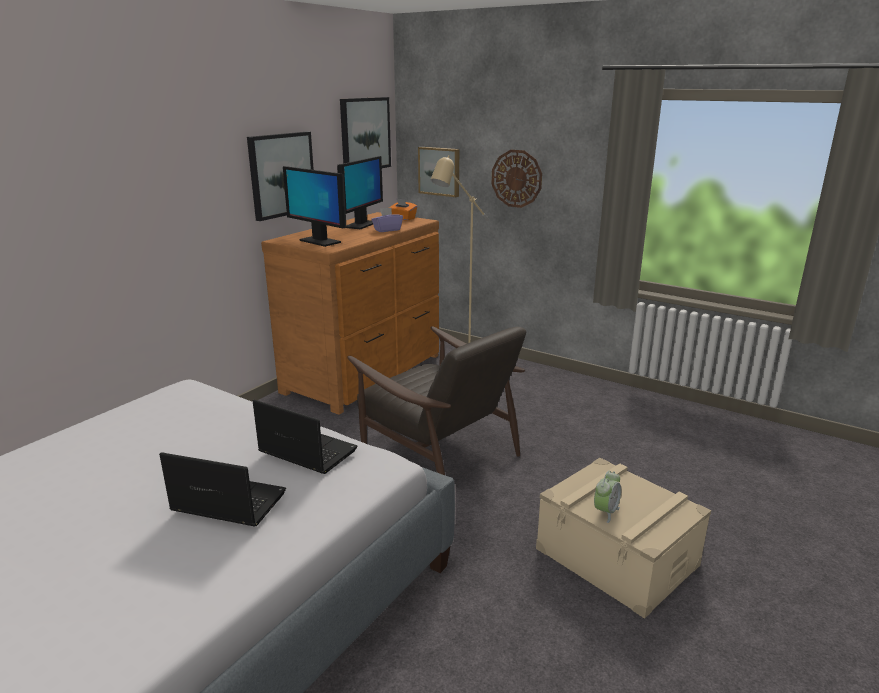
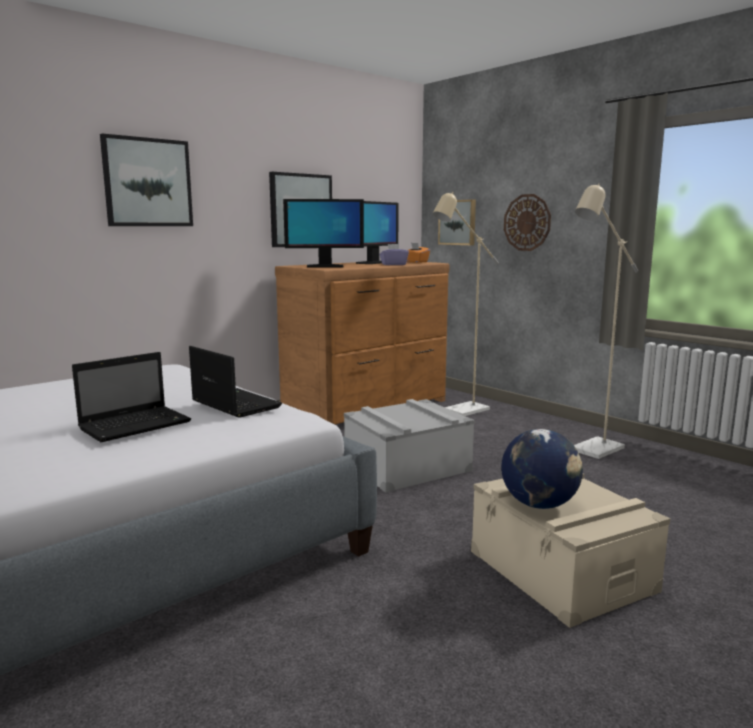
camera: 15 degrees right, 10 degrees down
(226, 502) = (137, 425): laptop -> laptop turned 105 degrees clockwise
(319, 241) = (324, 266): monitor -> monitor turned 60 degrees counterclockwise
(364, 134) = (388, 187): picture -> picture (147, 182)
(438, 452) = (407, 467): brown armchair -> grey storage box
(594, 408) = (592, 451): none -> beige floor lamp
(605, 512) = (539, 504): alarm clock -> globe

